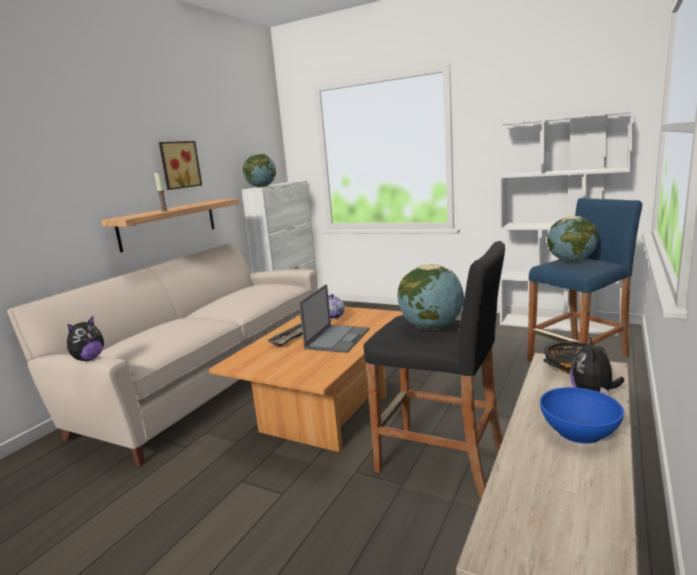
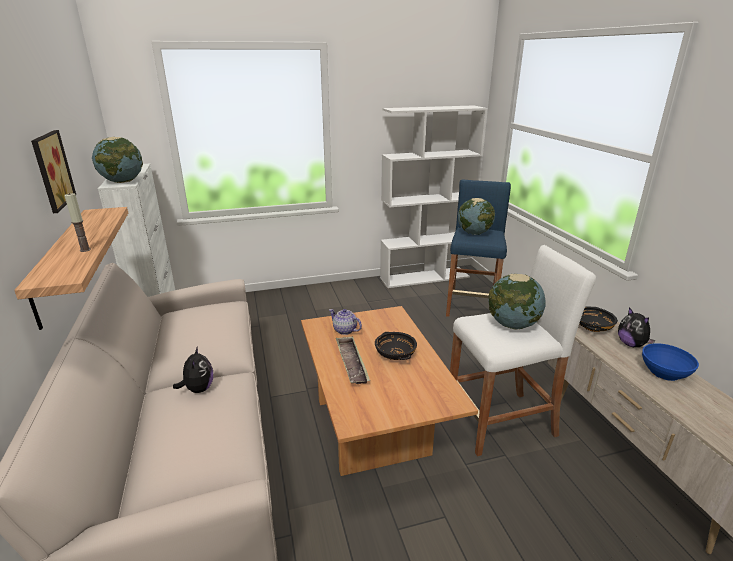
camera: 45 degrees left, 10 degrees up
(88, 359) = (208, 503): plush toy -> plush toy (198, 389)
(337, 338) = (395, 354): laptop -> black bowl
(440, 460) = (500, 422): black stool -> white stool

